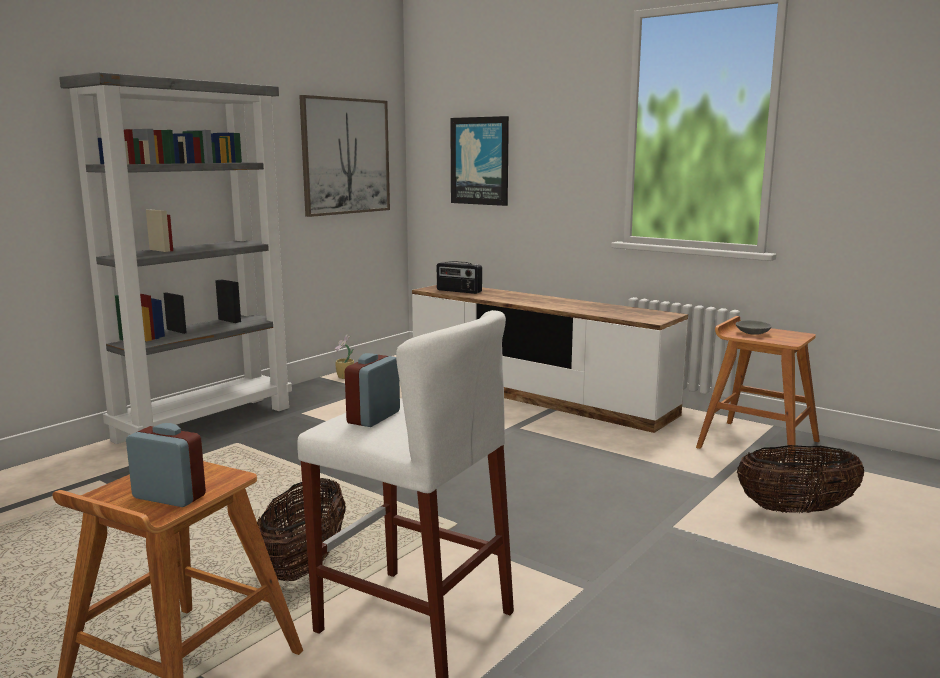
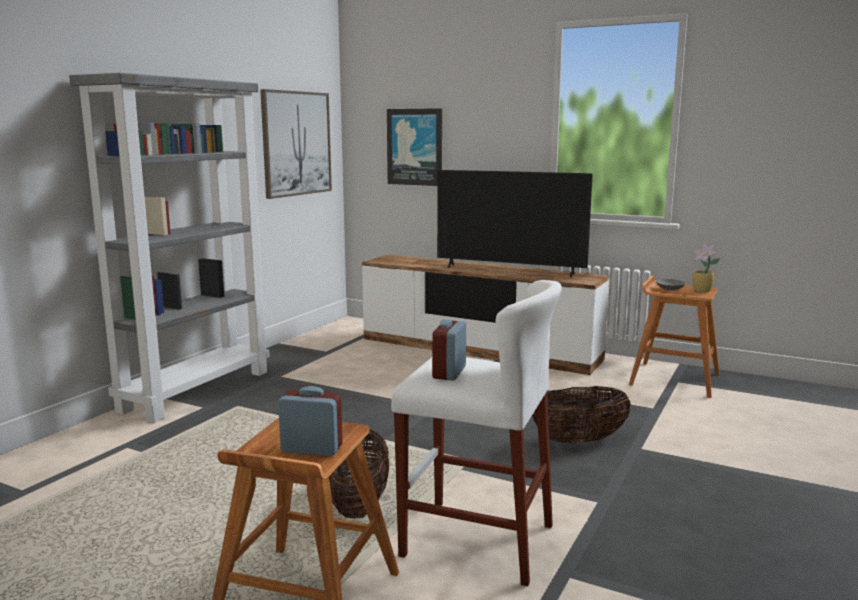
camera: 10 degrees left, 0 degrees up
(345, 377) = (302, 342): potted plant -> potted plant (702, 290)
(458, 291) = (404, 262): radio -> none
(571, 305) = (509, 270): none -> television
(796, 510) = (727, 429): basket -> basket (579, 440)

